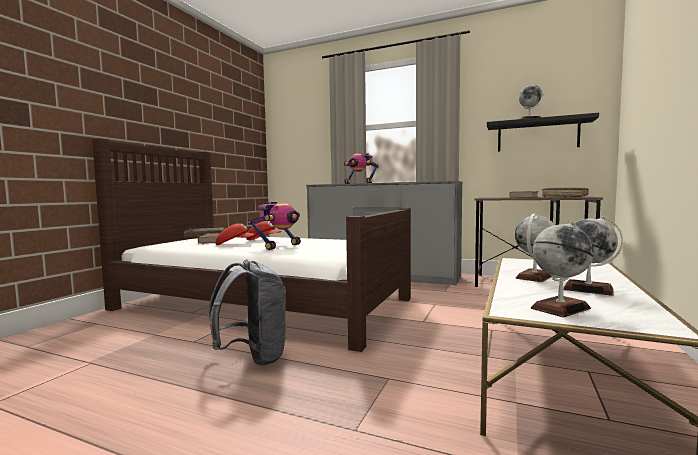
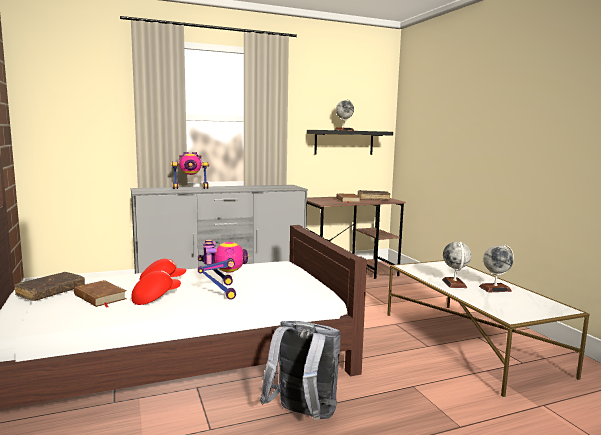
camera: 45 degrees left, 5 degrees up
(560, 308) = (518, 308): globe -> none

